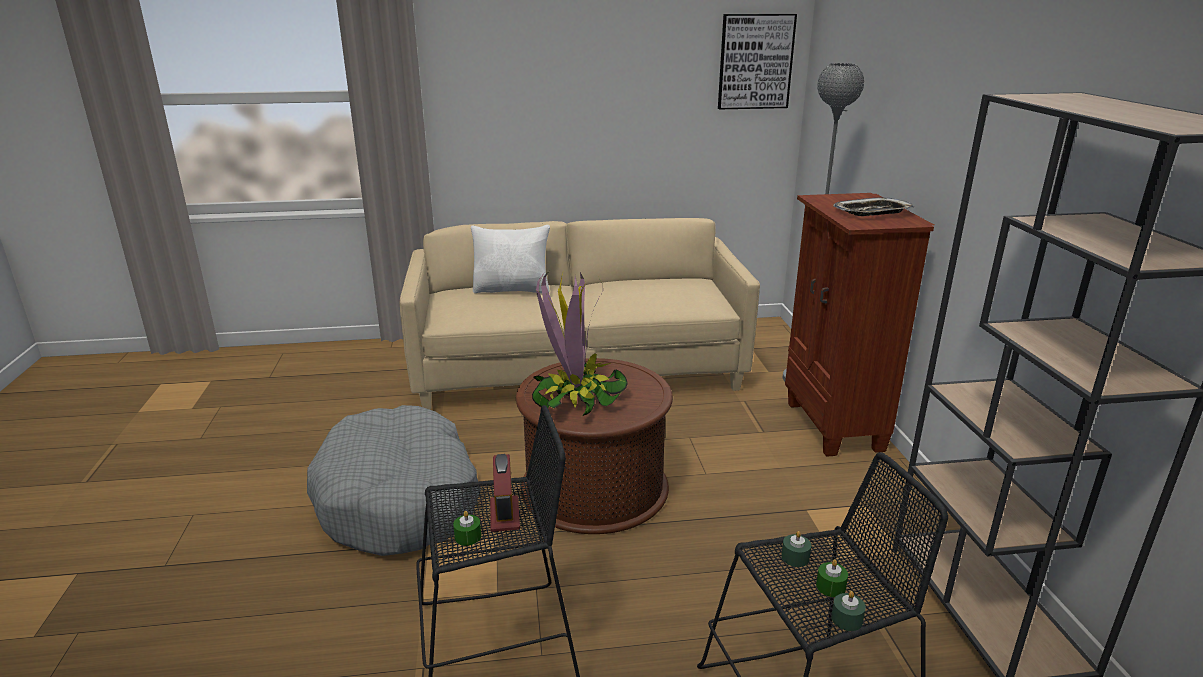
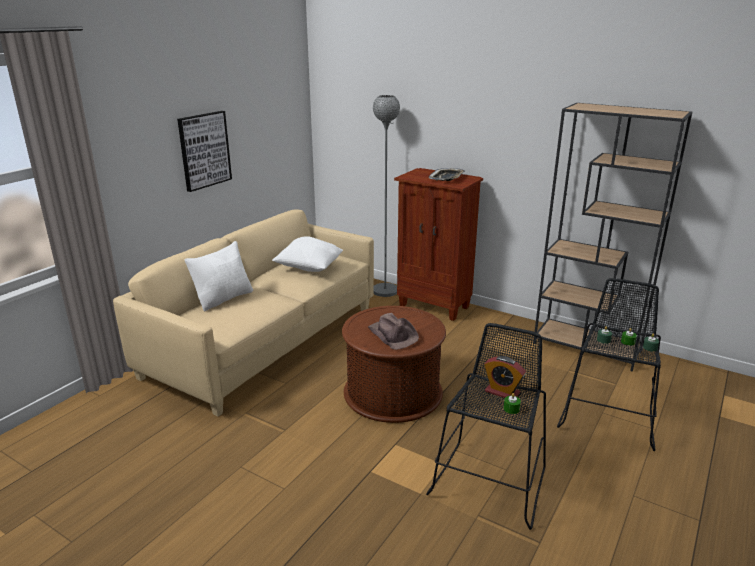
camera: 50 degrees left, 0 degrees up
(399, 500) = (310, 466): grey dog bed -> none
(576, 397) = (393, 335): potted plant -> brown hat
(648, 293) = (309, 268): none -> white pillow
(755, 62) = (287, 98): picture -> picture (204, 150)

